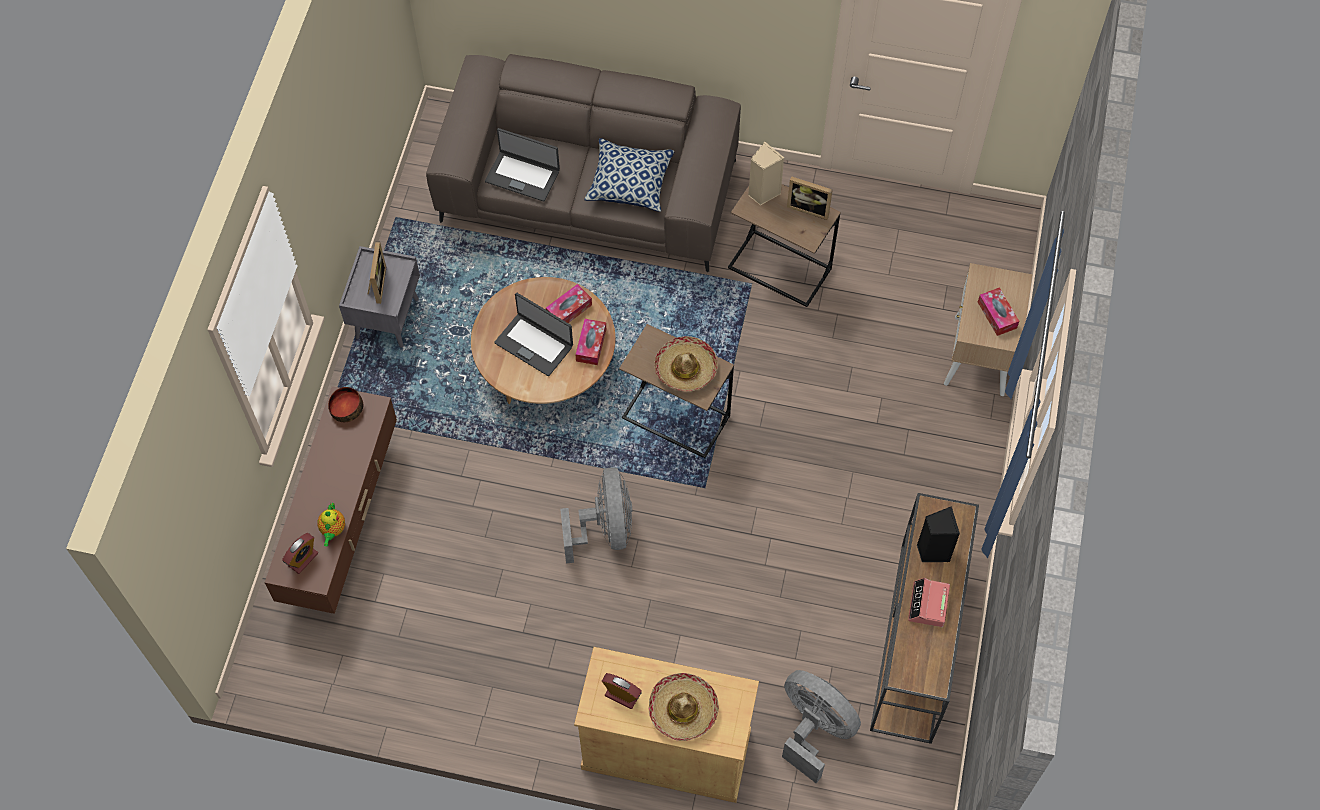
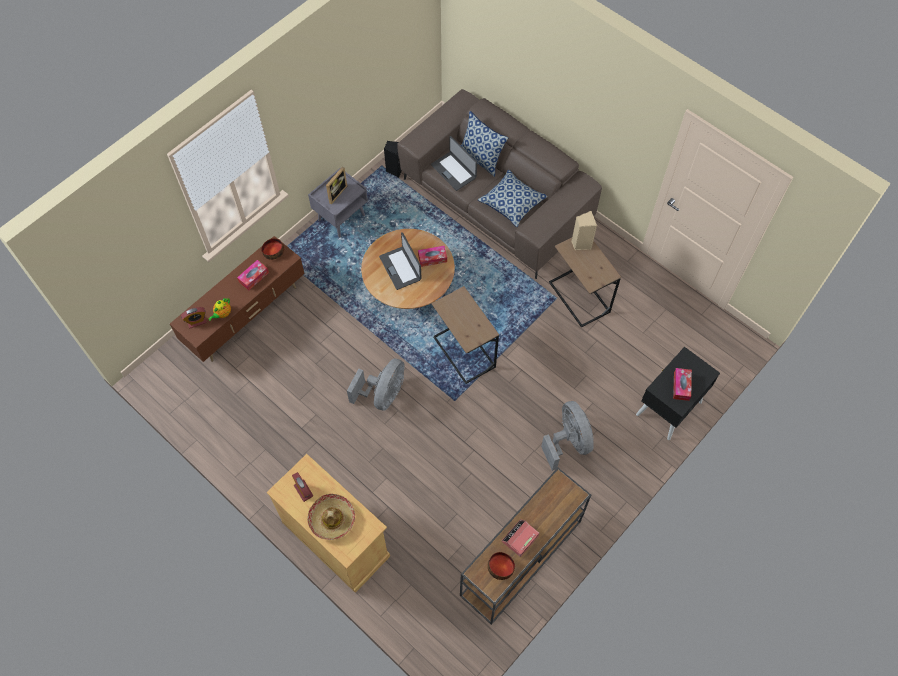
camera: 30 degrees right, 0 degrees up
(549, 141) = (481, 159): none -> pillow
(591, 345) = (432, 284): tissue box -> tissue box (253, 277)
(686, 368) = (469, 322): hat -> none
(809, 207) = (603, 265): picture frame -> none
(814, 728) = (428, 575): grey fan -> grey fan (568, 442)
(928, 652) = (501, 567): none -> bowl
(932, 550) = (544, 507): black speaker -> black speaker (394, 170)
(979, 356) = (669, 408): beige nightstand -> black nightstand

